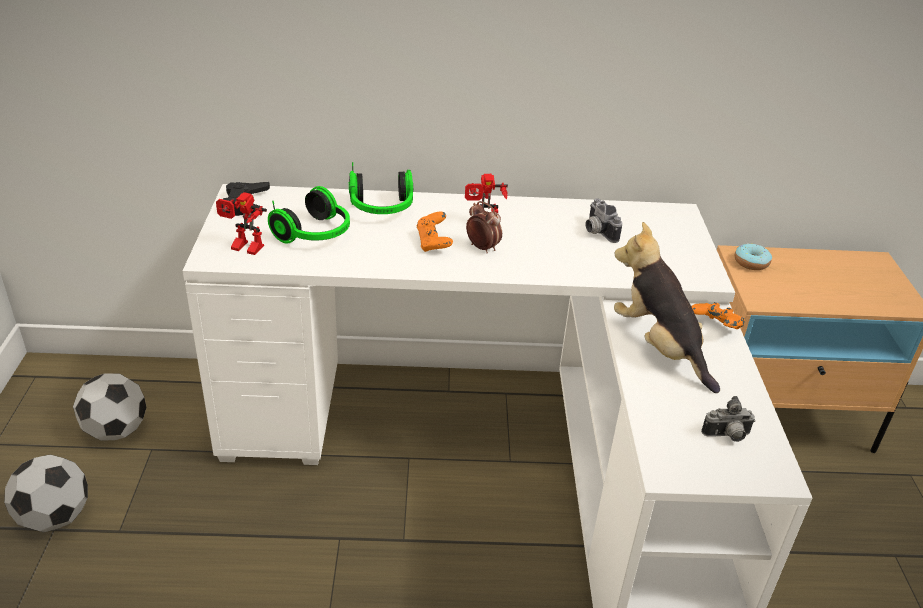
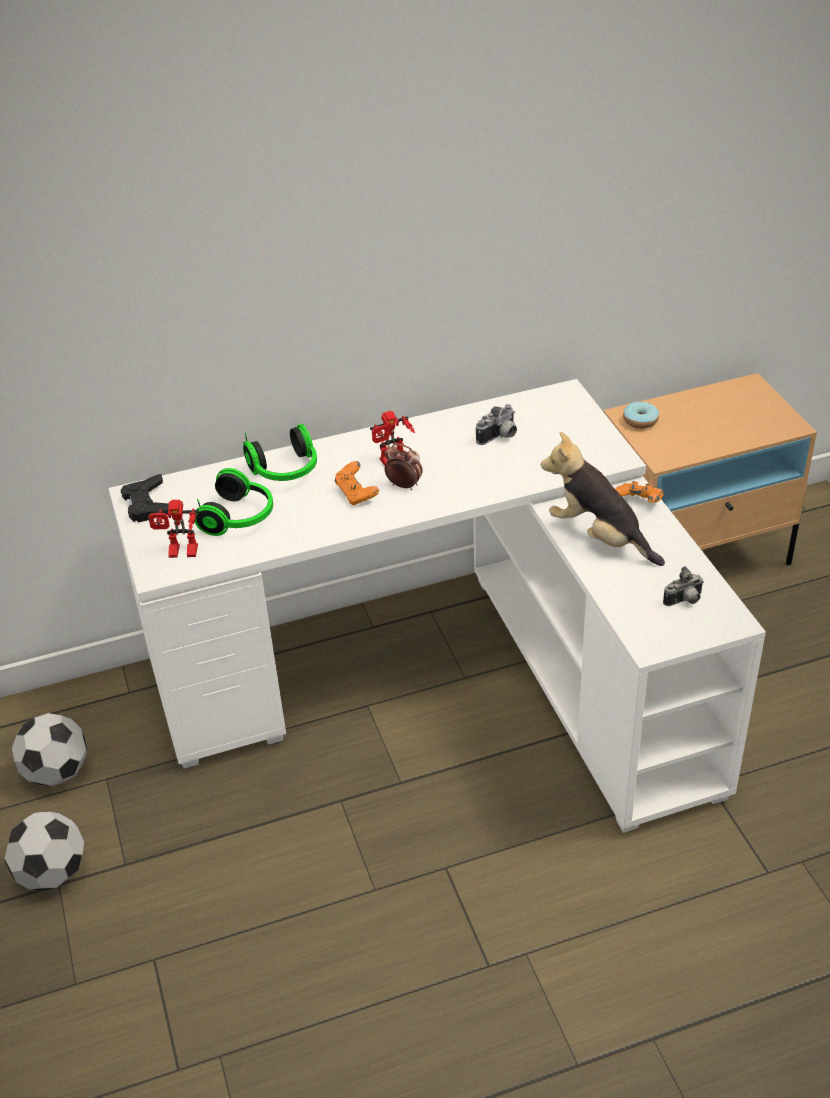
camera: 15 degrees left, 5 degrees up
(597, 232) = (500, 437): camera -> camera turned 90 degrees counterclockwise

